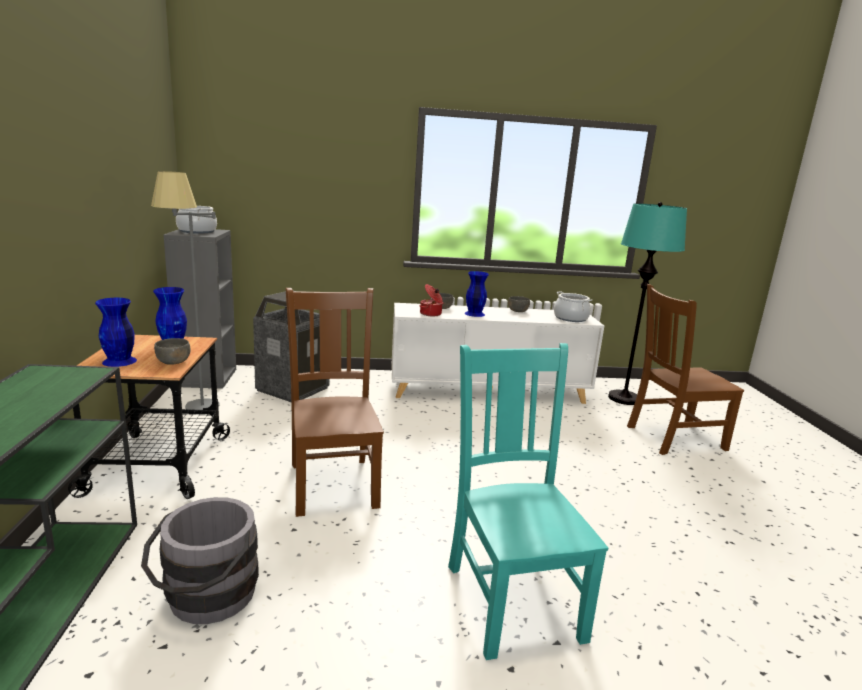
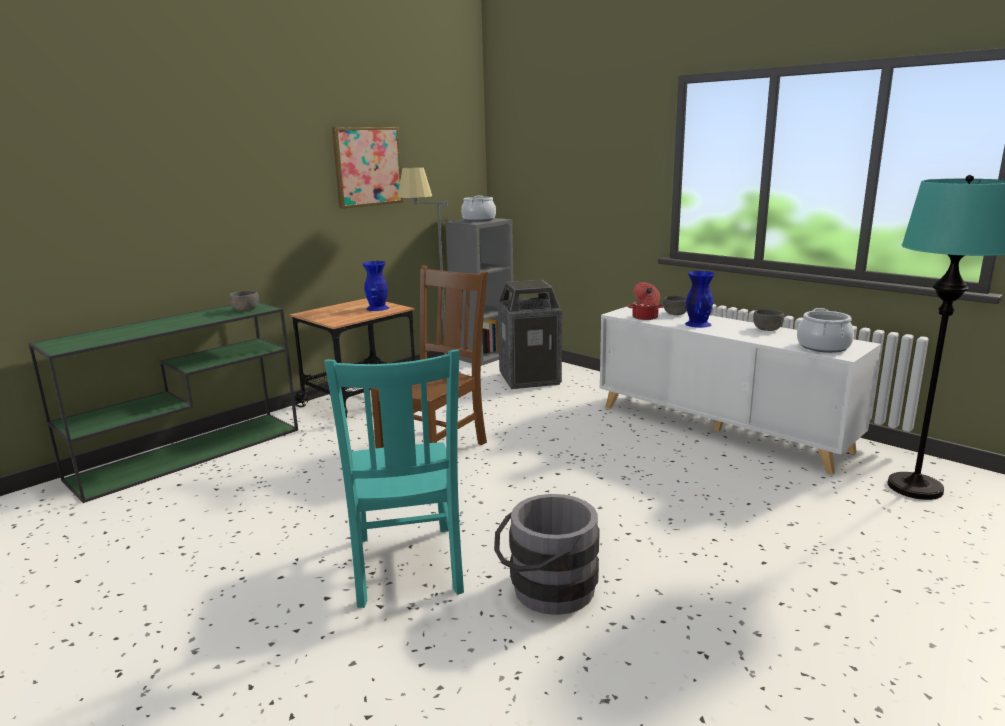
camera: 50 degrees right, 0 degrees up
(104, 167) = (367, 166): none -> picture
(119, 361) = (328, 312): blue vase -> none
(173, 362) = (352, 318): grey bowl -> grey bowl (245, 310)
(206, 599) = (263, 478): grey bucket -> grey bucket (546, 591)
(512, 597) = (407, 567): turquoise chair -> turquoise chair turned 135 degrees clockwise
(672, 438) = (888, 548): brown chair -> none

